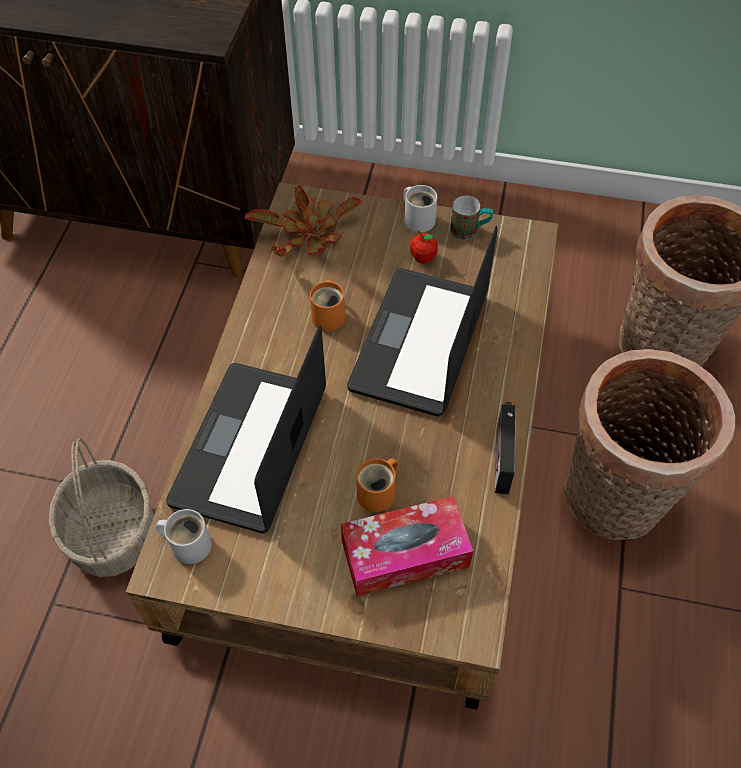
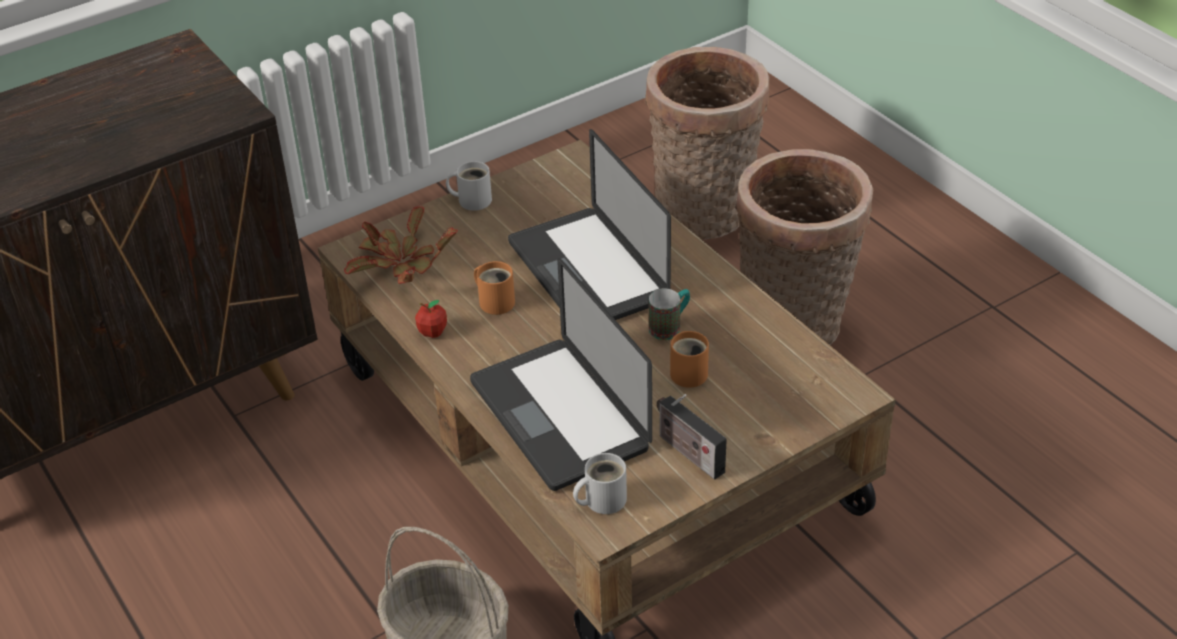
camera: 45 degrees left, 15 degrees down
(405, 553) = (755, 389): tissue box -> none
(423, 257) = (512, 221): apple -> apple (432, 332)
(470, 231) = (523, 183): mug -> mug (670, 326)
(501, 456) = (737, 294): radio -> radio (688, 452)

